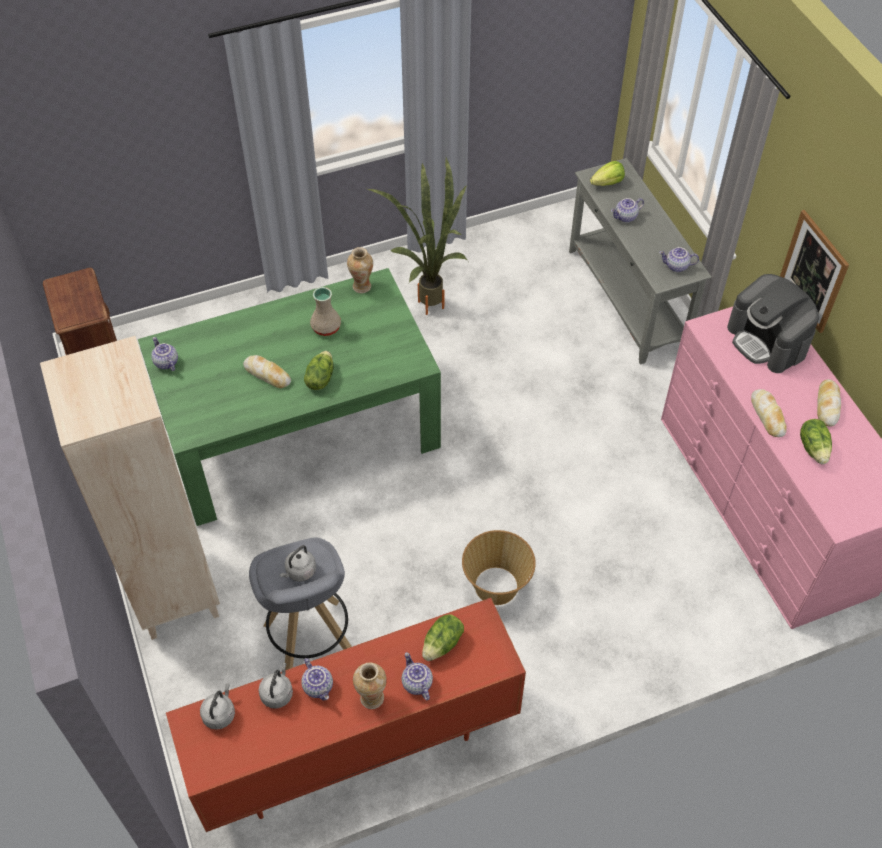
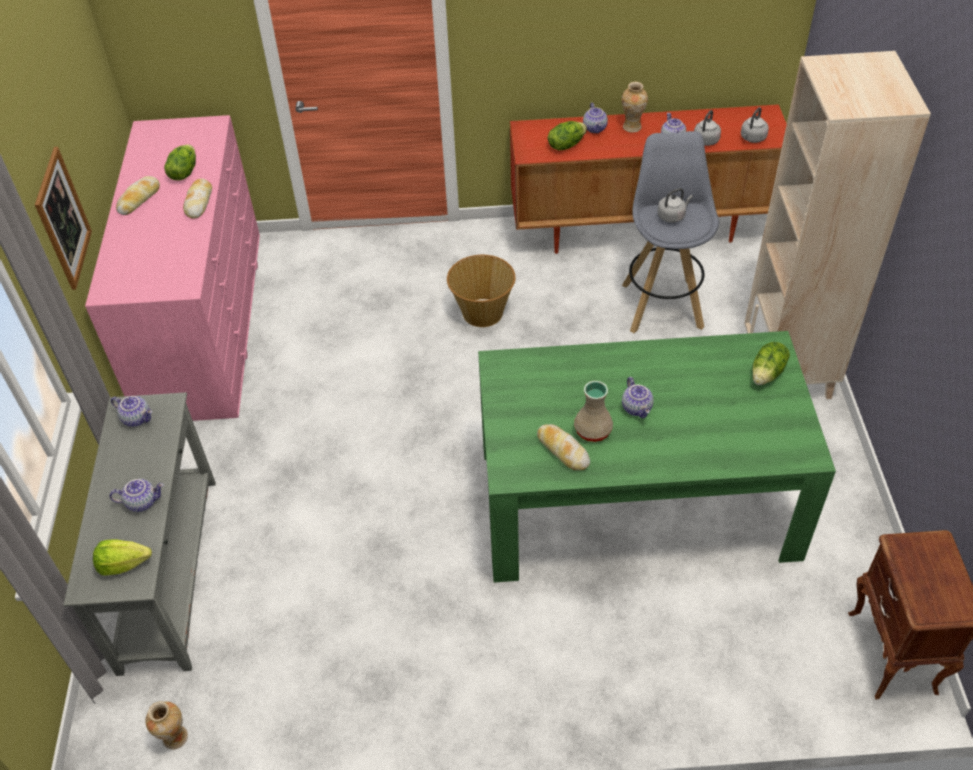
camera: 160 degrees left, 5 degrees down
(165, 362) = (798, 431): teapot -> teapot (637, 408)
(267, 374) = (675, 390): bread -> bread (563, 450)
(320, 378) = (615, 372): lettuce -> lettuce (767, 373)
(362, 286) = (532, 475): vase -> vase (175, 738)
(430, 298) = (417, 643): potted plant -> none
(767, 340) = (137, 262): coffee machine -> none

